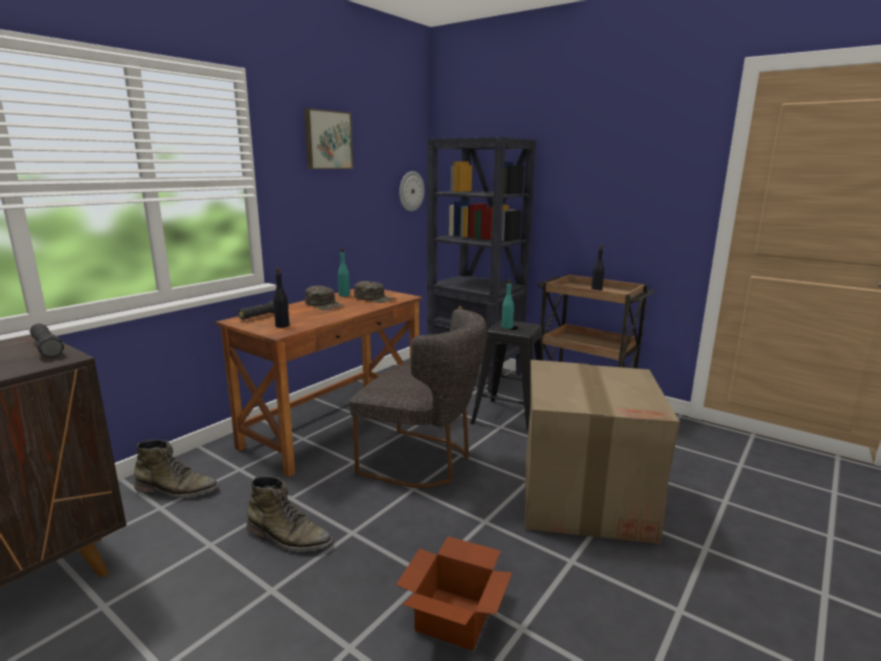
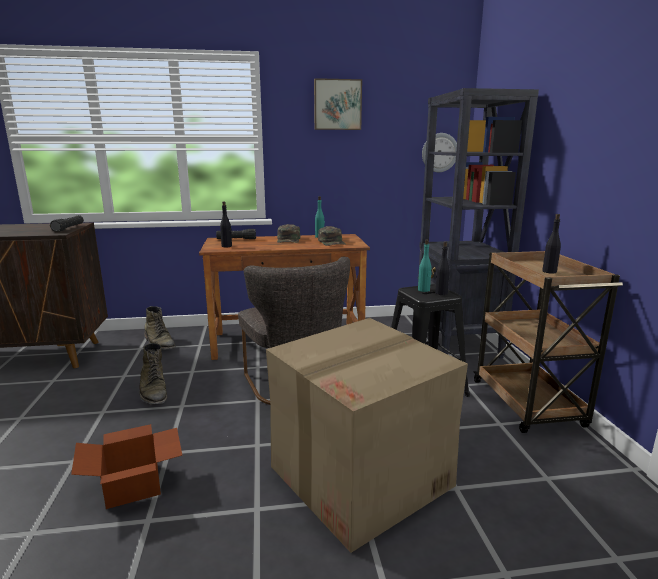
camera: 45 degrees right, 0 degrees up
(525, 326) = (441, 293): none -> black bottle

